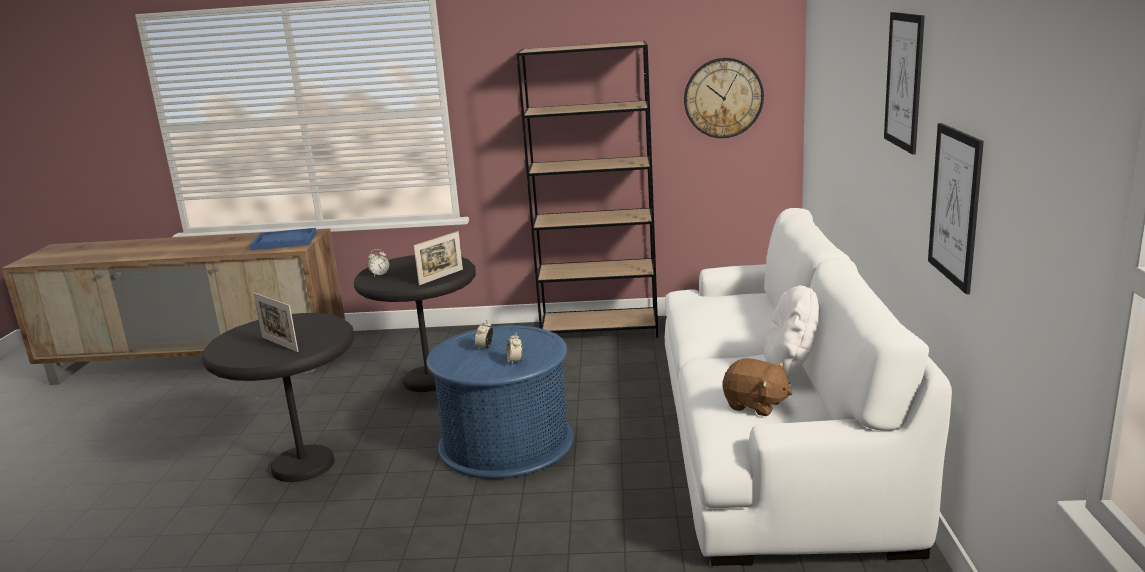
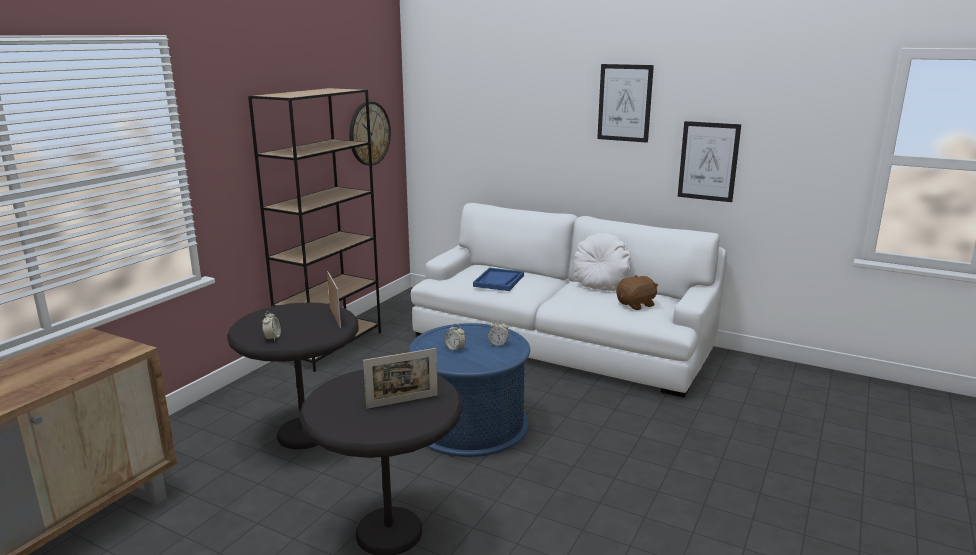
camera: 65 degrees left, 0 degrees up
(284, 241) = (84, 354): blue tray -> blue tray (499, 281)

